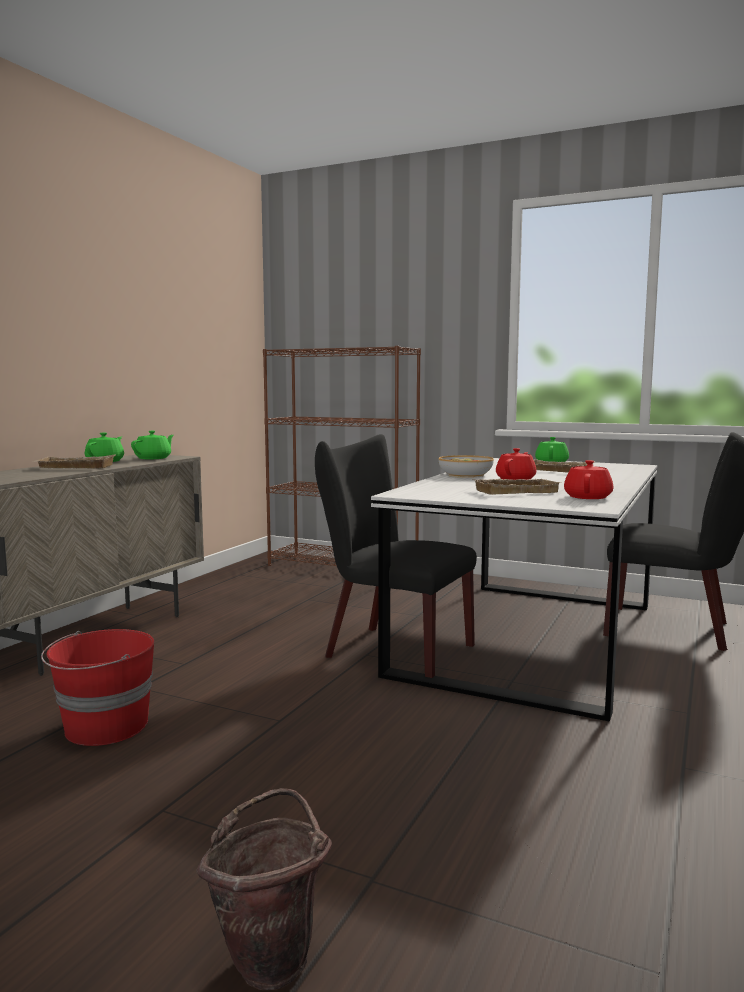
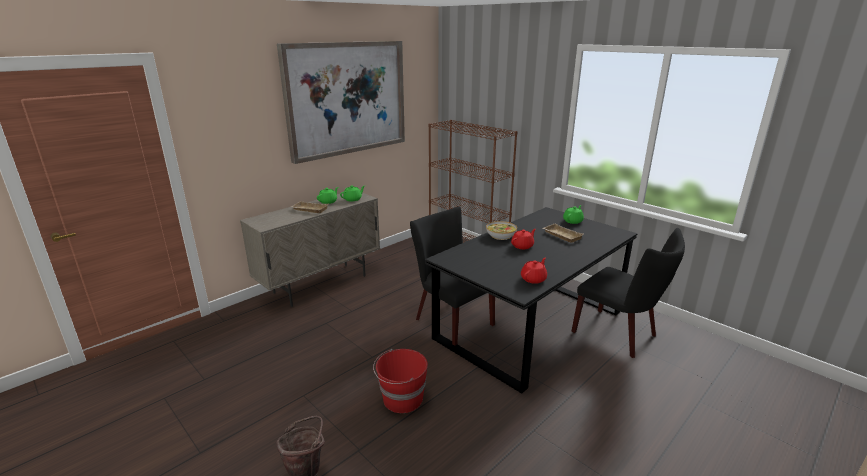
camera: 20 degrees right, 15 degrees up
(104, 727) = (302, 345): red bucket -> red bucket (402, 399)
(130, 281) = (347, 98): none -> picture
(515, 491) = (503, 264): beige tray -> none
(529, 636) = (529, 324): white dining table -> black dining table

